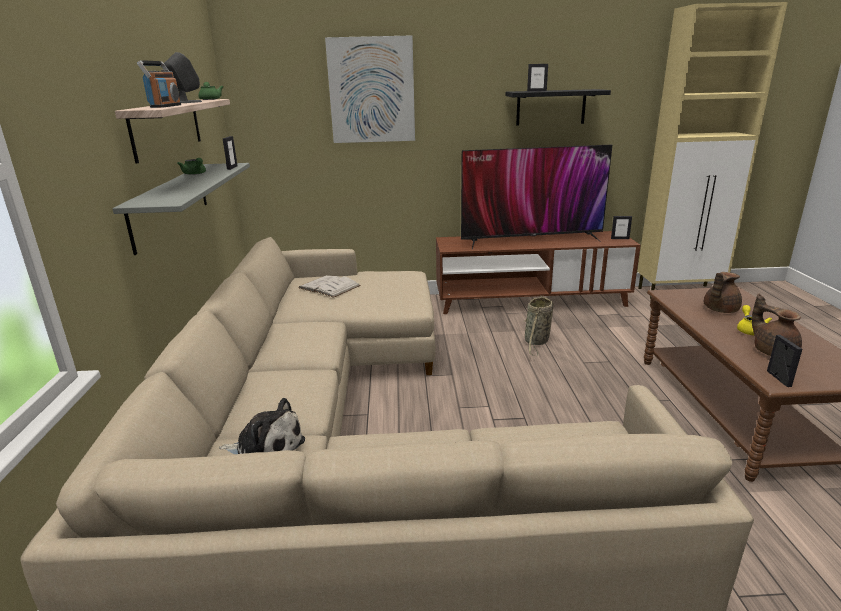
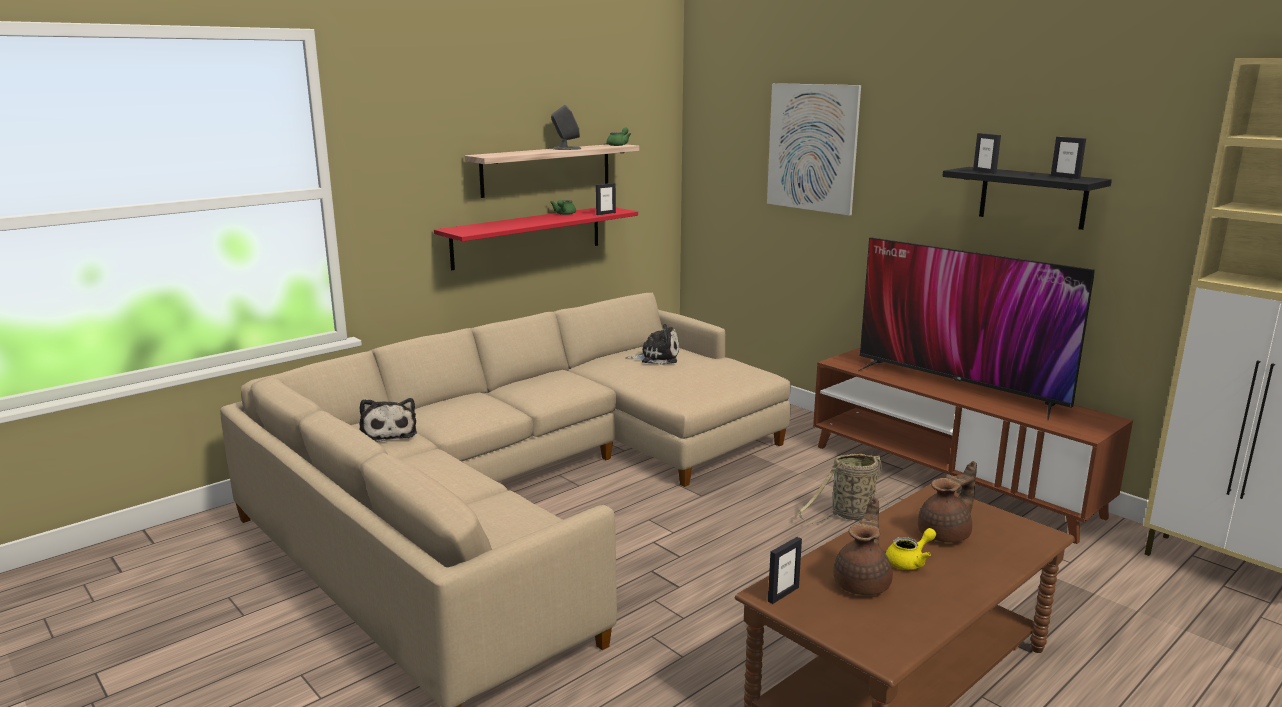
camera: 50 degrees right, 5 degrees down
(165, 106) = (512, 154): radio -> none
(171, 204) = (528, 237): grey shelf -> red shelf
(329, 286) = (657, 357): white book -> plush toy
(620, 238) = (1091, 427): picture frame -> picture frame (1065, 177)
(719, 310) = (946, 534): brown teapot -> brown teapot turned 135 degrees clockwise

